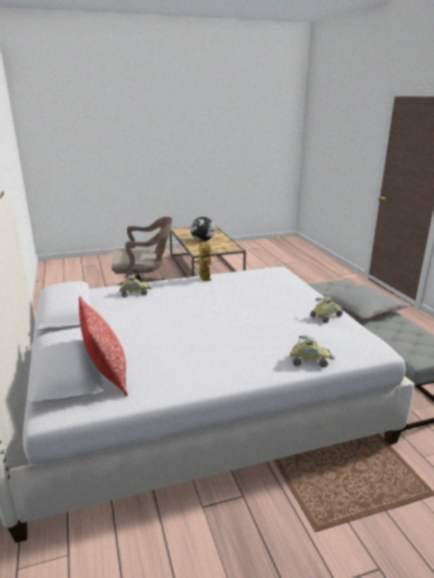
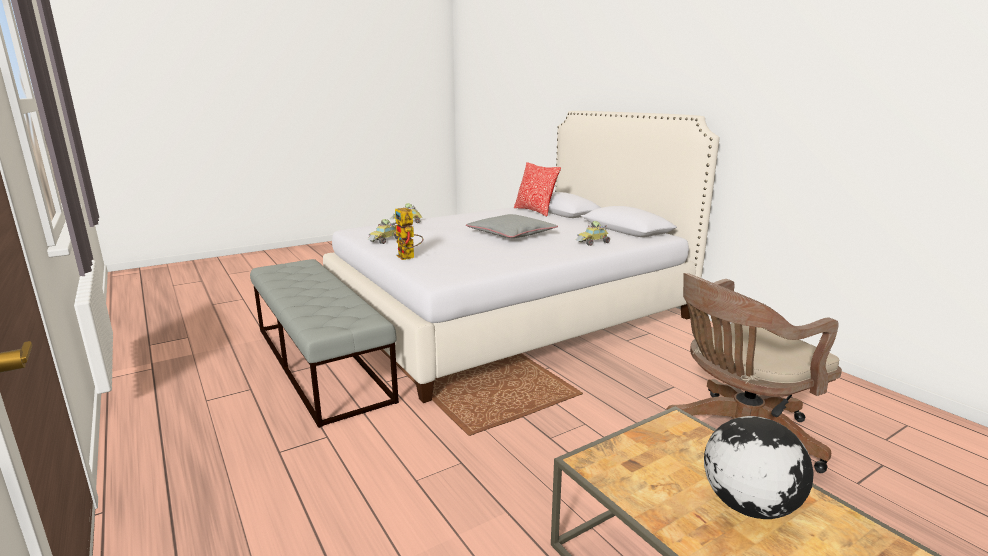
camera: 165 degrees right, 5 degrees down
(202, 277) = (537, 261): toy robot -> toy robot (409, 257)
(363, 307) = (319, 297): grey pillow -> grey pillow (511, 234)

